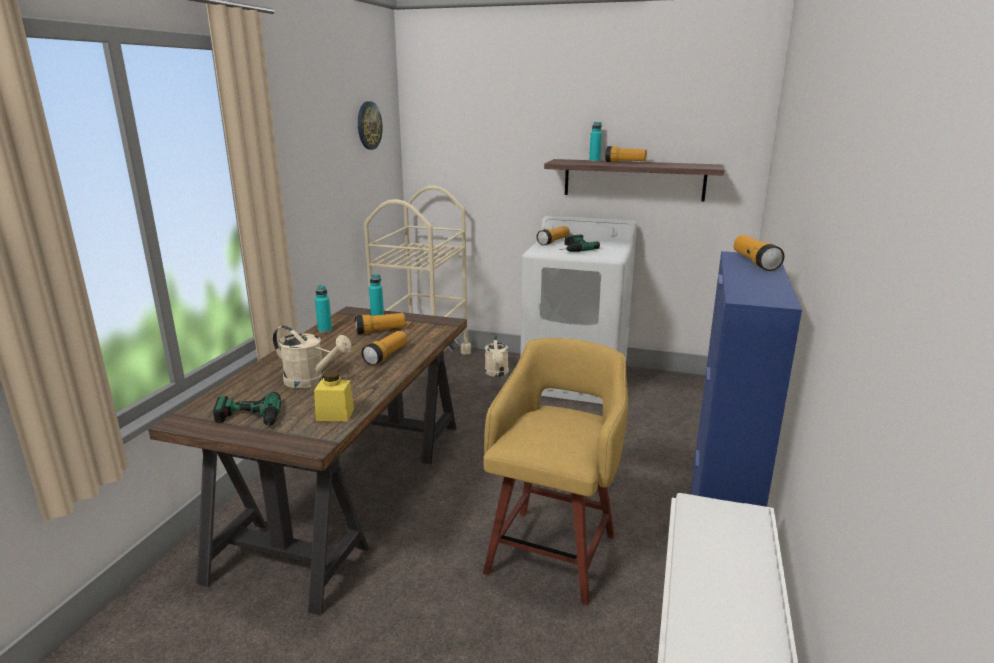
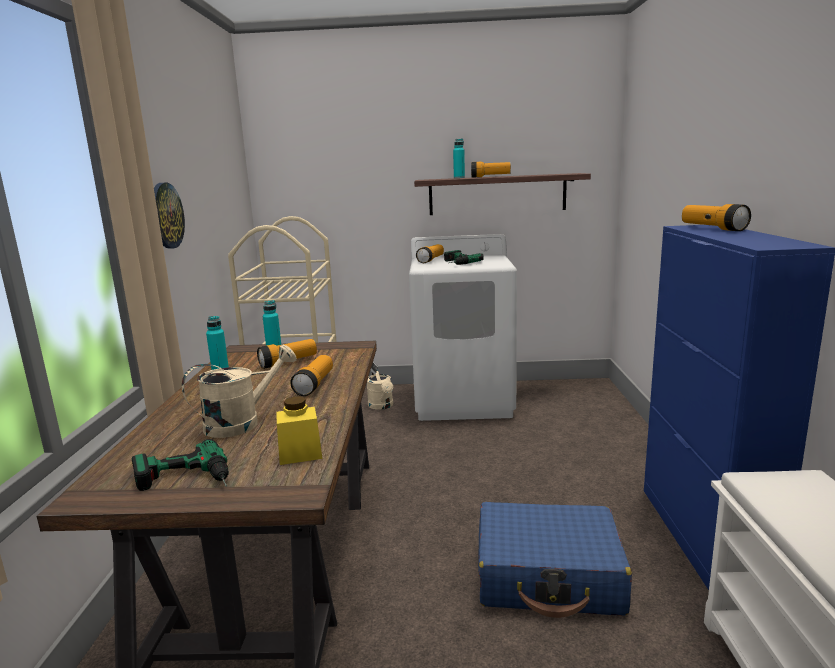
camera: 15 degrees left, 5 degrees down
(311, 381) = (242, 423): beige watering can -> beige watering can turned 45 degrees counterclockwise
(368, 125) = (221, 150): wall clock -> wall clock (165, 215)
(554, 551) = (549, 575): yellow stool -> blue suitcase

